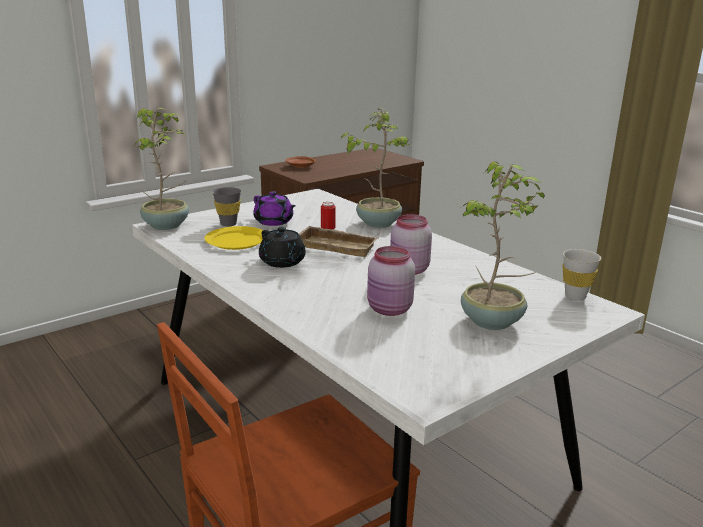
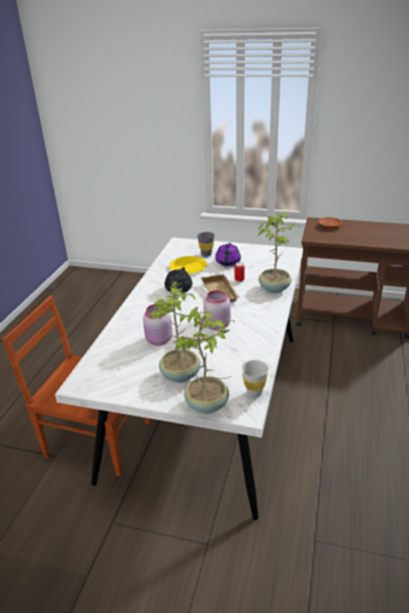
camera: 55 degrees right, 10 degrees up
(167, 225) = (182, 244): potted plant -> potted plant (208, 405)

